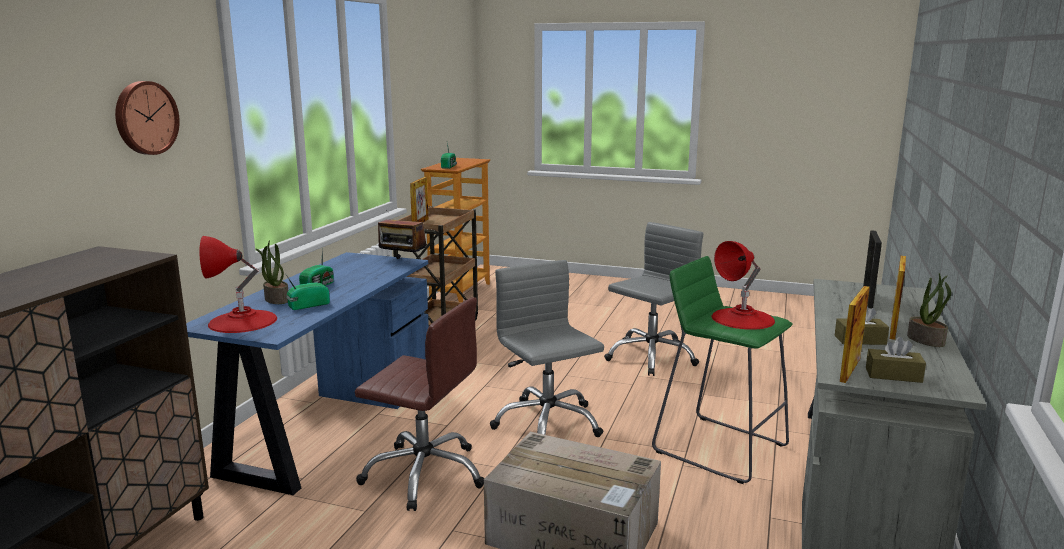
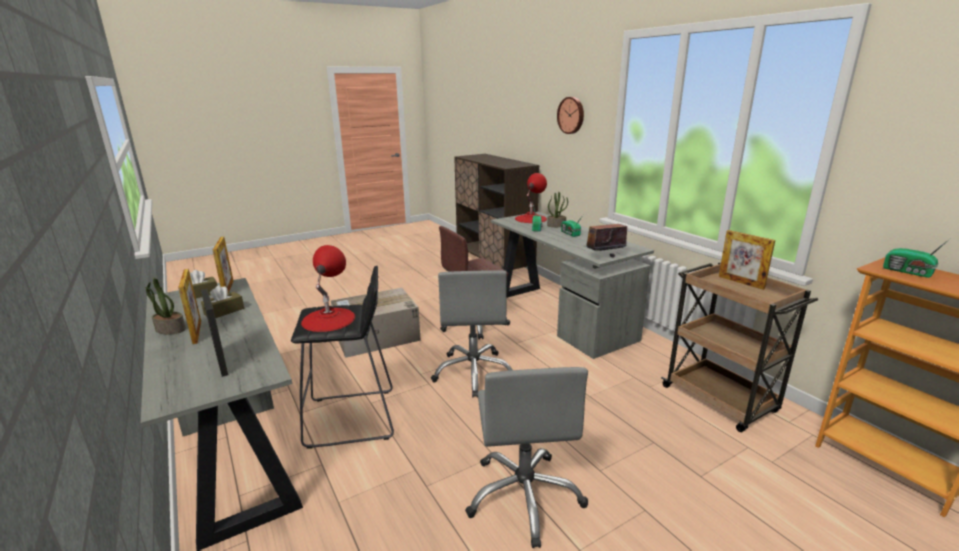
camera: 130 degrees right, 5 degrees up
(328, 424) = (560, 315): blue desk -> grey desk
(547, 423) = (474, 372): grey office chair -> grey office chair turned 75 degrees clockwise
(719, 447) = (352, 418): green stool -> black stool

